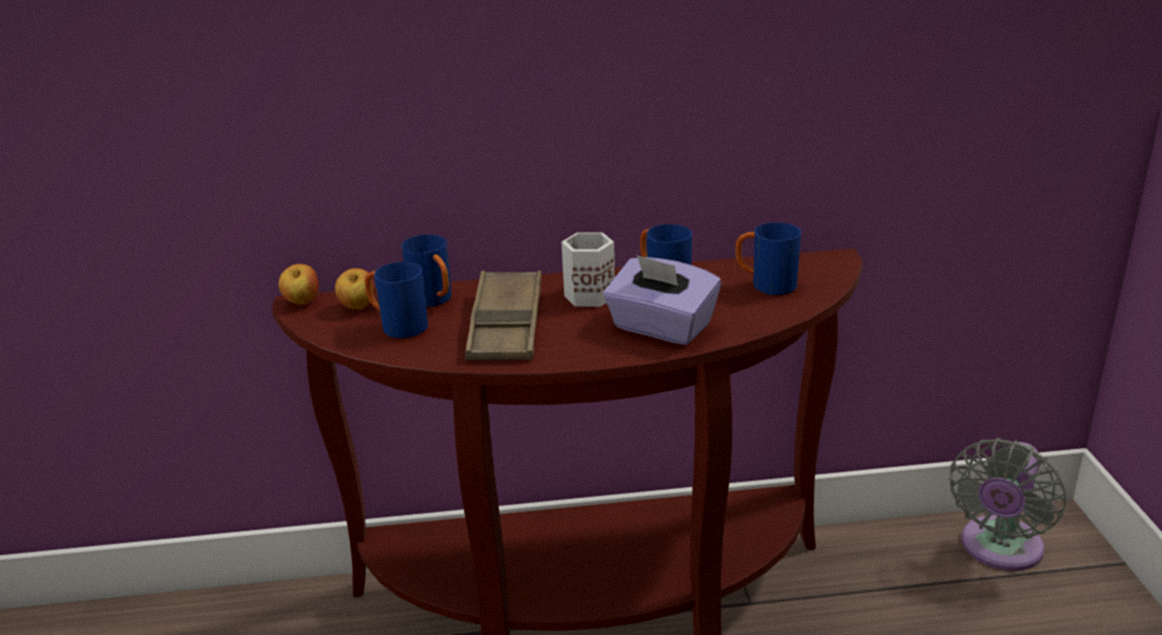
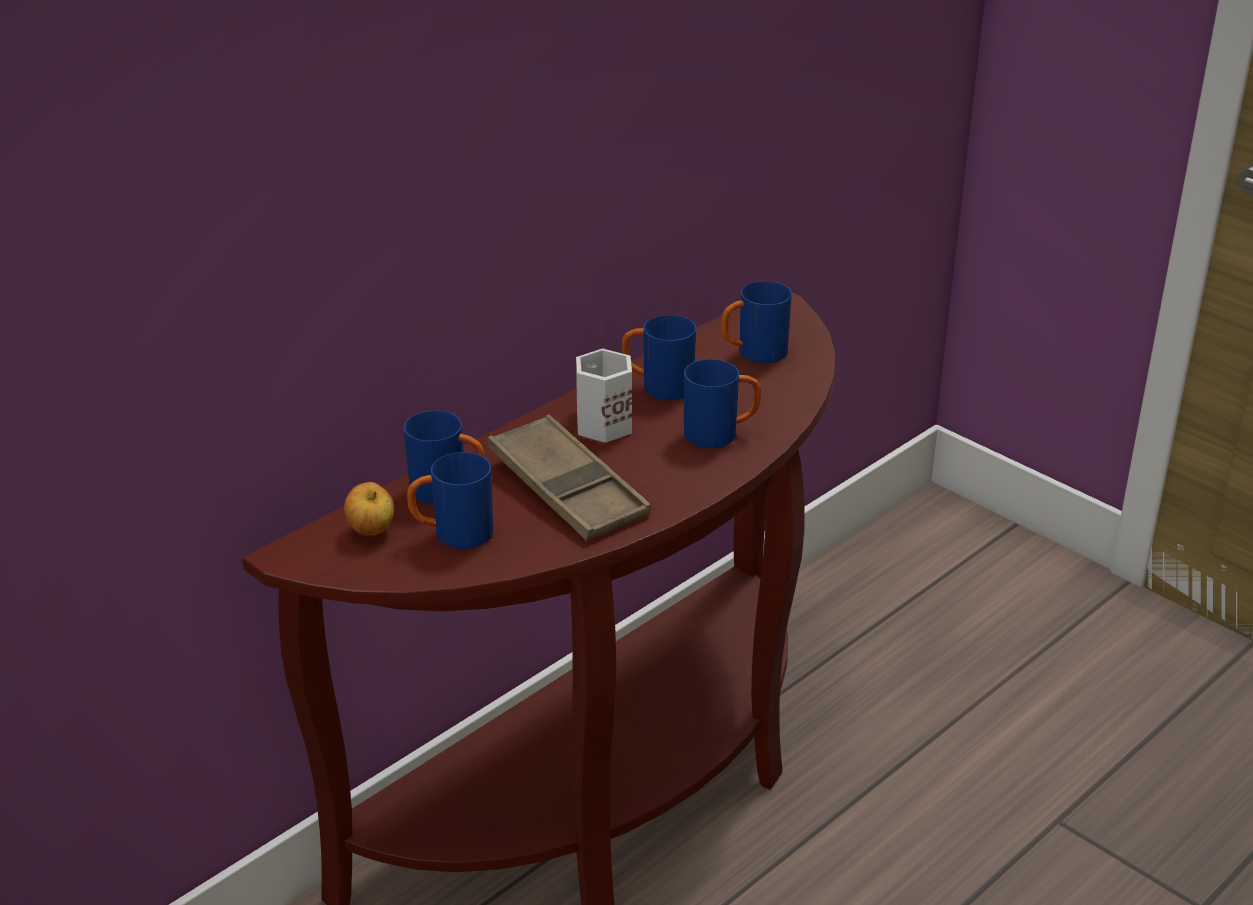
camera: 40 degrees left, 5 degrees up
(302, 303) = (293, 552): apple -> none
(661, 328) = (720, 434): purple tissue box -> blue mug
(999, 550) = (914, 556): grey fan -> none

